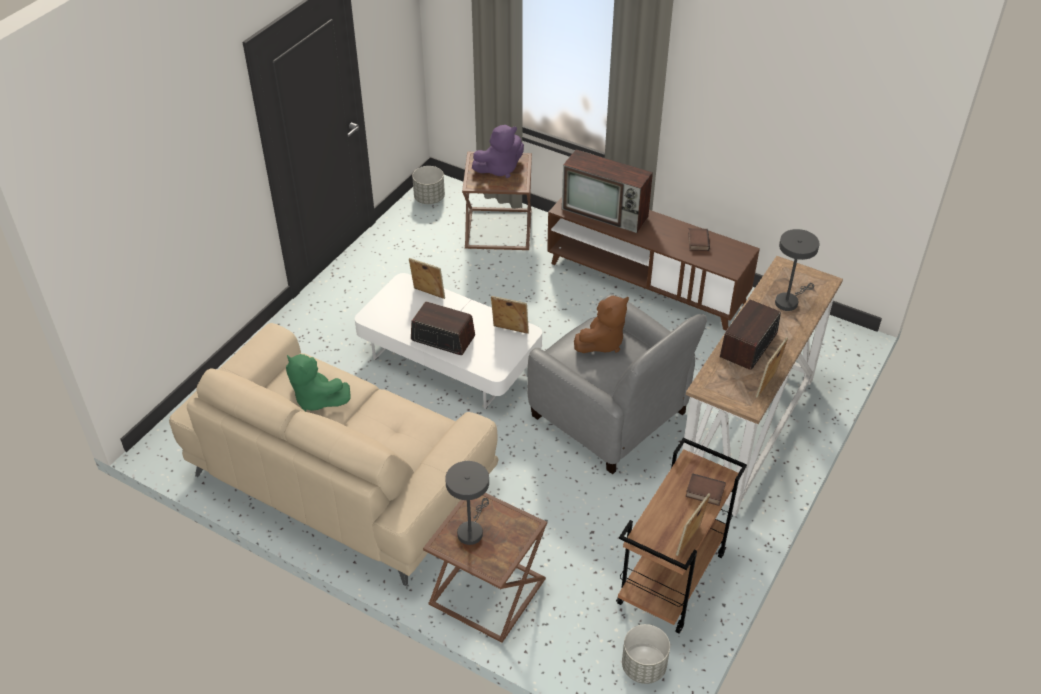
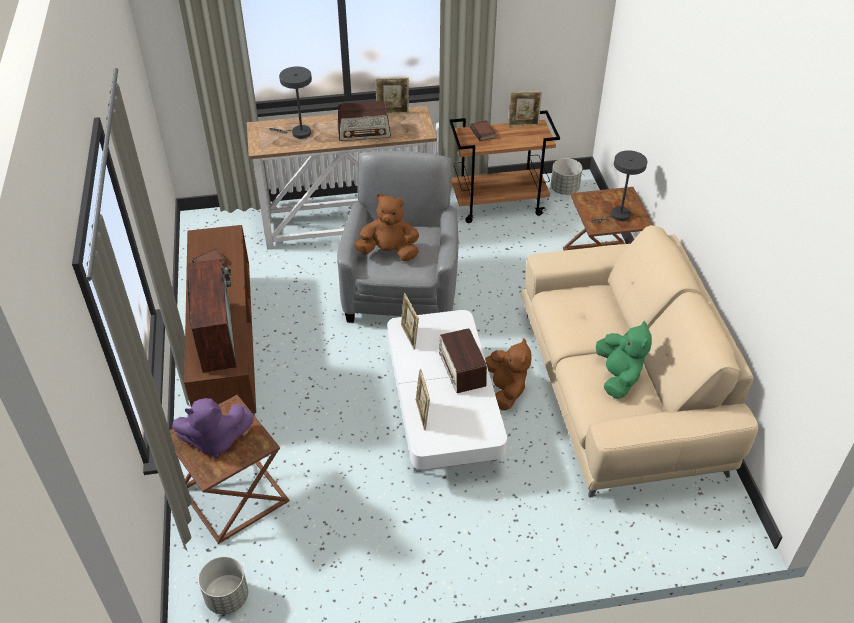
camera: 130 degrees left, 0 degrees up
(426, 407) = (505, 390): none -> brown plush toy
(499, 169) = (215, 441): purple plush toy -> purple plush toy turned 150 degrees clockwise

